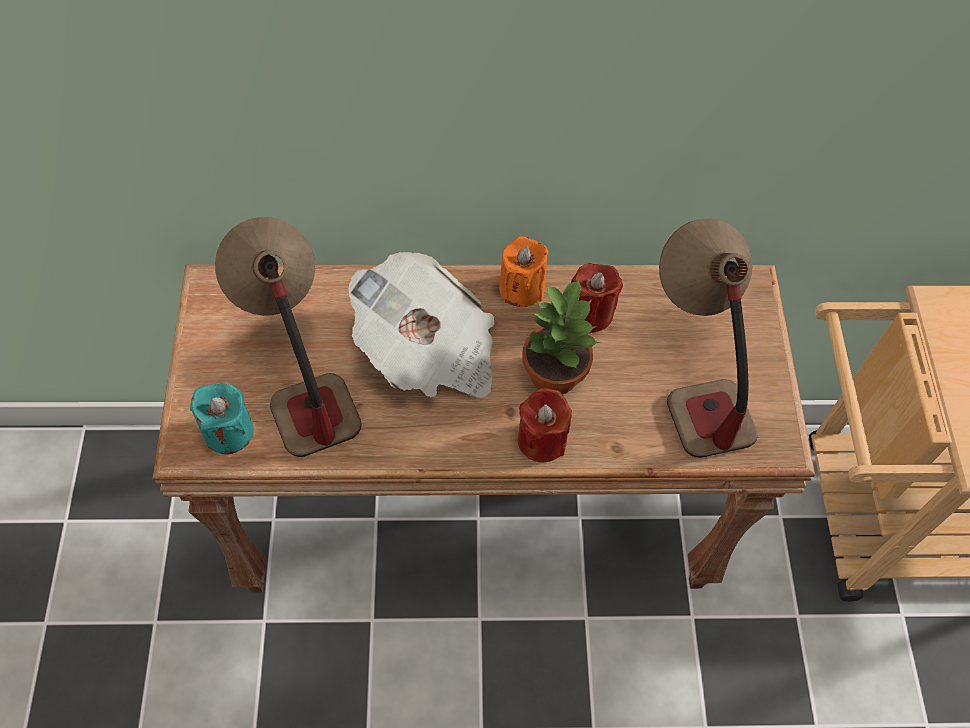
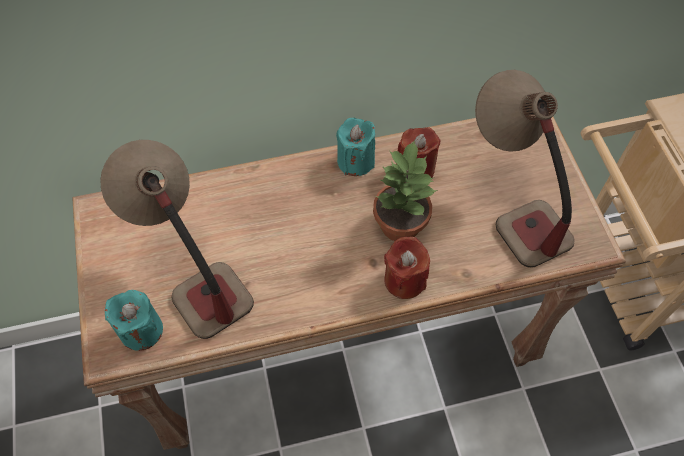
camera: 10 degrees left, 0 degrees up
(428, 351) = (293, 227): newspaper -> none
(521, 288) = (355, 161): orange candle -> turquoise candle

